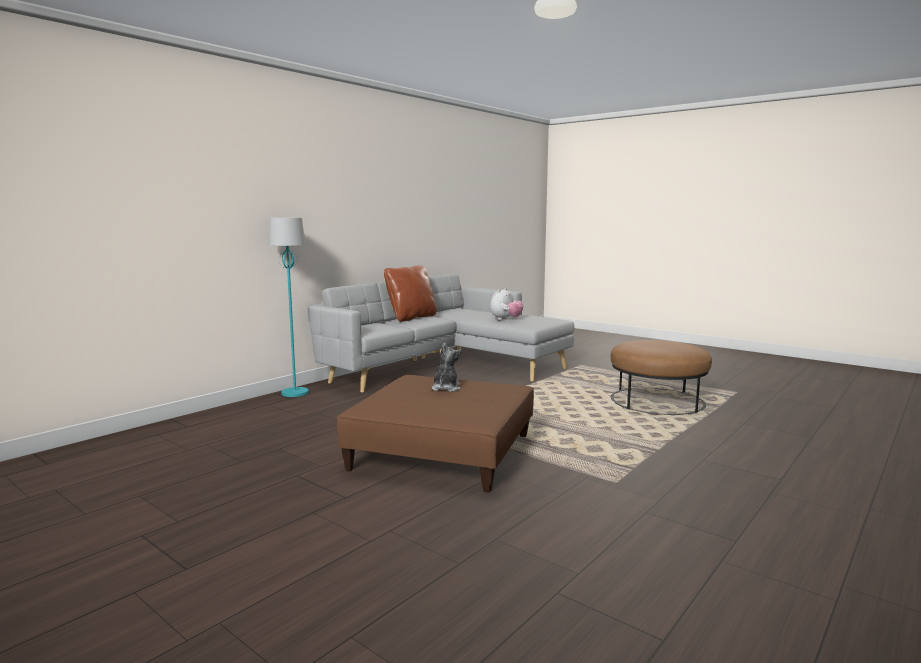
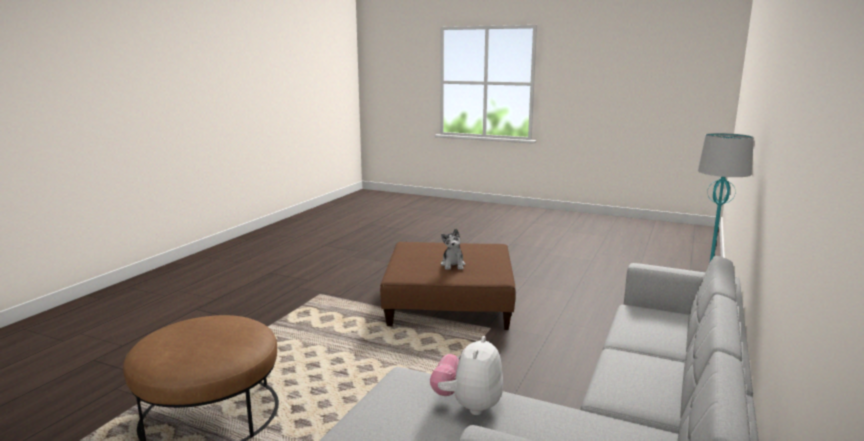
camera: 165 degrees right, 5 degrees up
(411, 318) = (667, 383): brown pillow -> none

